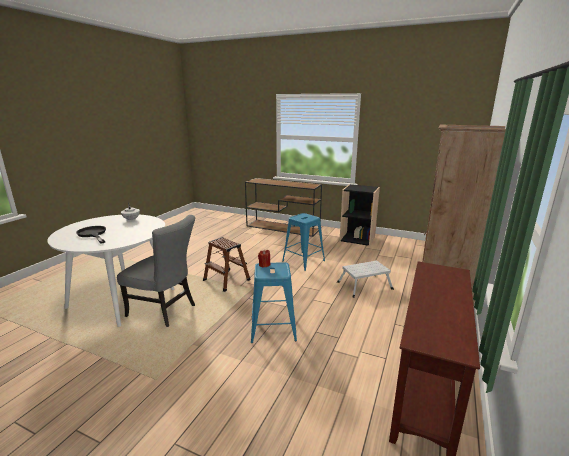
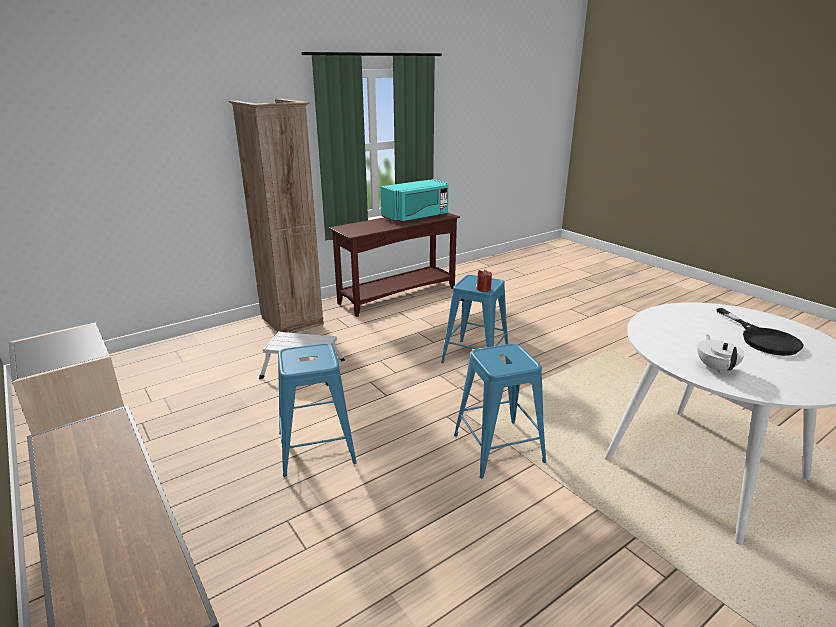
camera: 150 degrees left, 5 degrees up
(165, 311) = (613, 418): grey chair -> none
(227, 280) = (499, 448): brown step ladder -> blue stool
(442, 319) = (416, 217): none -> turquoise microwave

